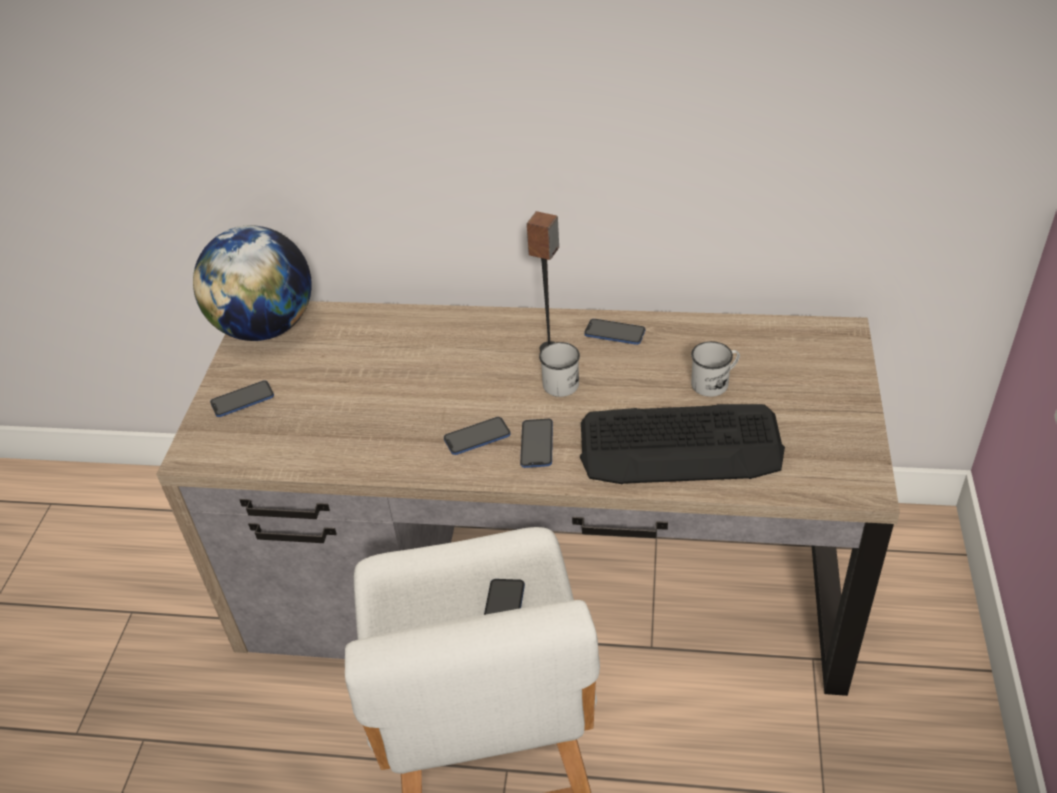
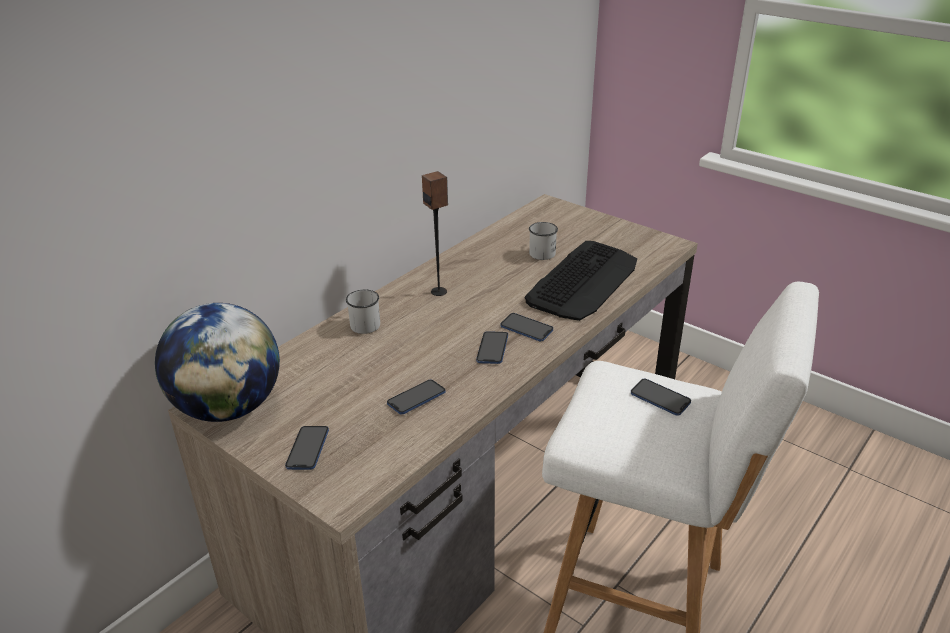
camera: 60 degrees left, 10 degrees down
(562, 380) = (476, 298): white mug -> white mug (362, 323)
(614, 333) = (456, 265): phone -> phone (416, 398)

